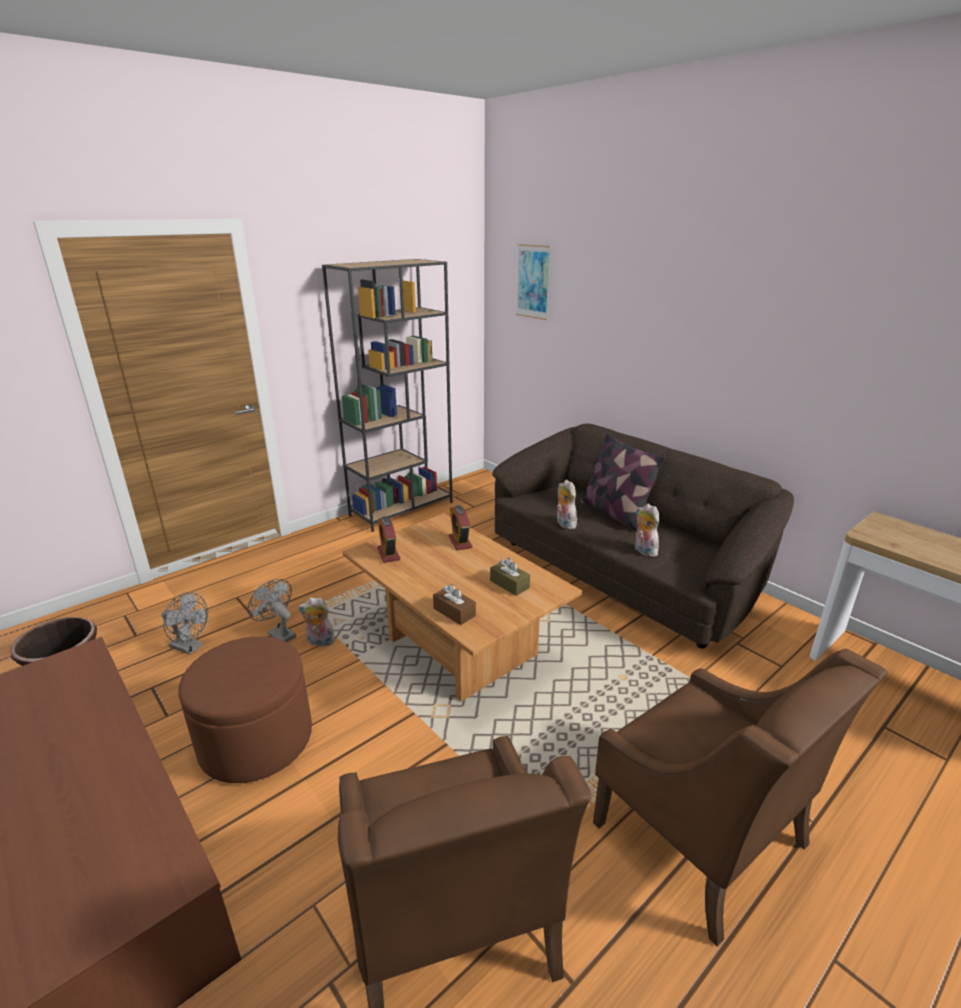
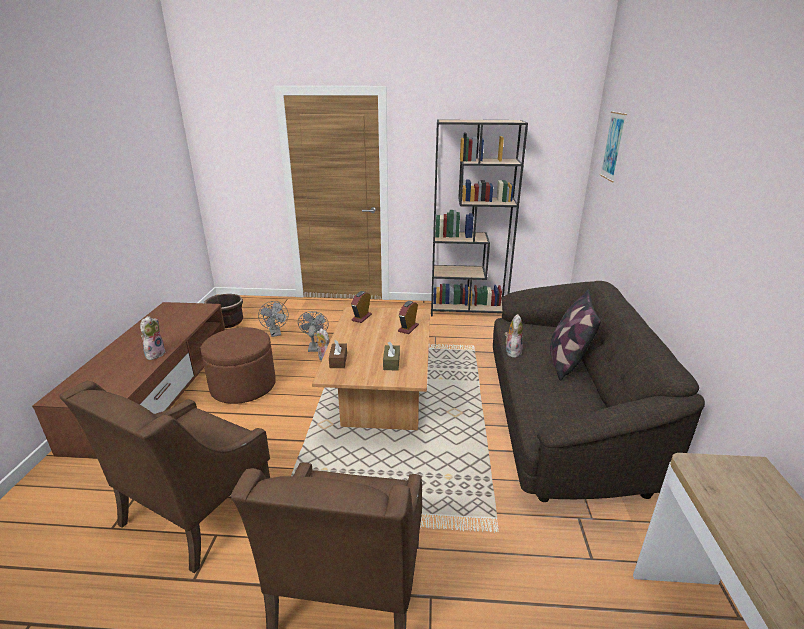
camera: 45 degrees right, 0 degrees up
(643, 551) = (539, 395): plush toy -> plush toy (155, 354)

